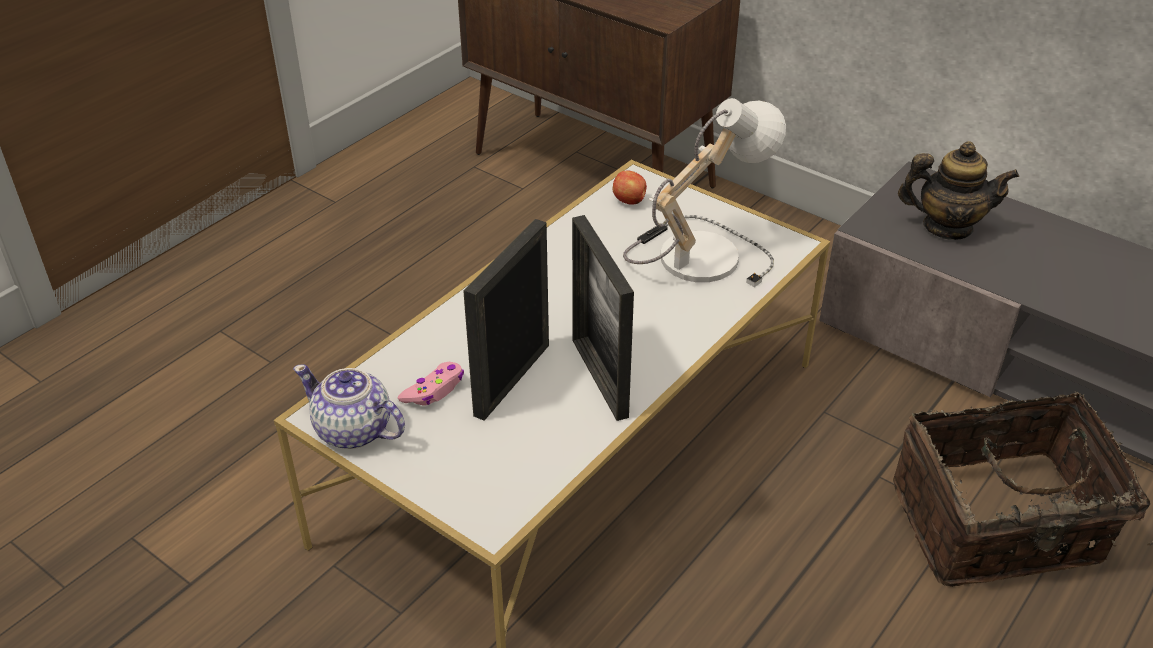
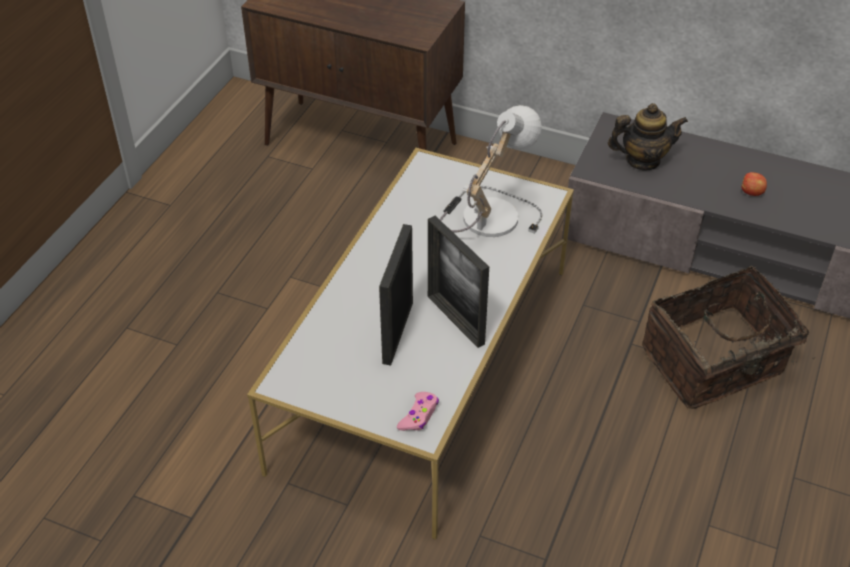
camera: 15 degrees left, 5 degrees up
(354, 431) = (306, 390): teapot -> none
(434, 390) = (348, 351): pink game controller -> pink game controller (419, 416)
(629, 201) = (427, 181): apple -> apple (752, 193)

